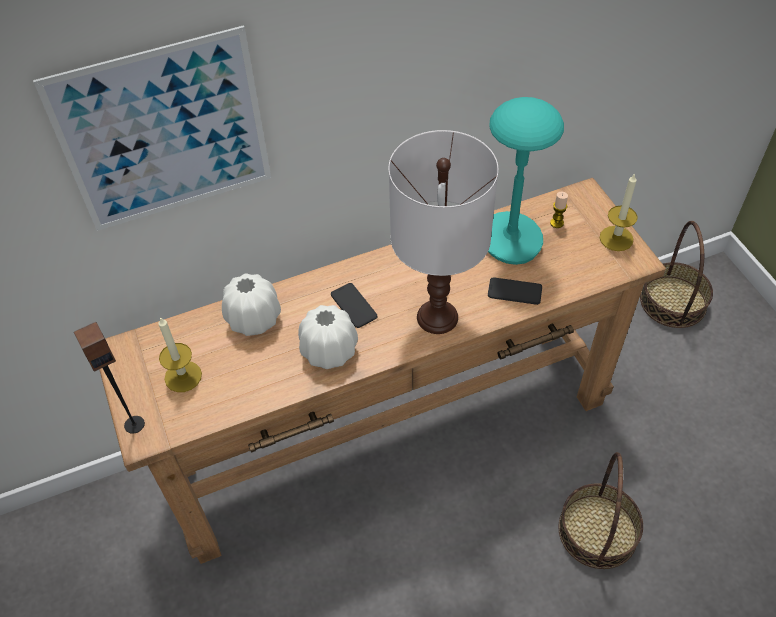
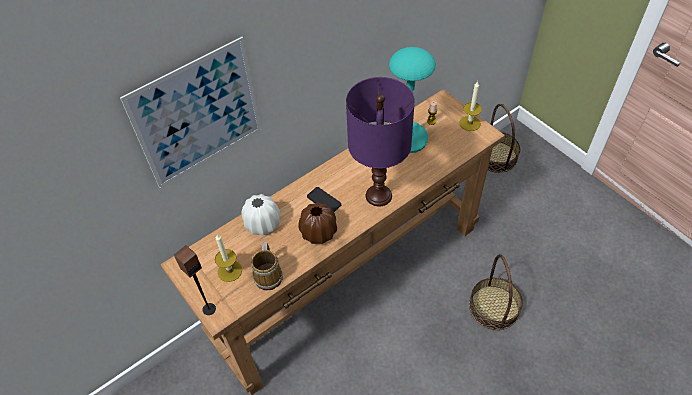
camera: 15 degrees left, 0 degrees up
(236, 397) = (269, 275): none -> mug
(329, 351) = (318, 232): white vase -> brown vase
(438, 316) = (379, 195): white table lamp -> purple table lamp
(514, 291) = (420, 169): phone -> none

